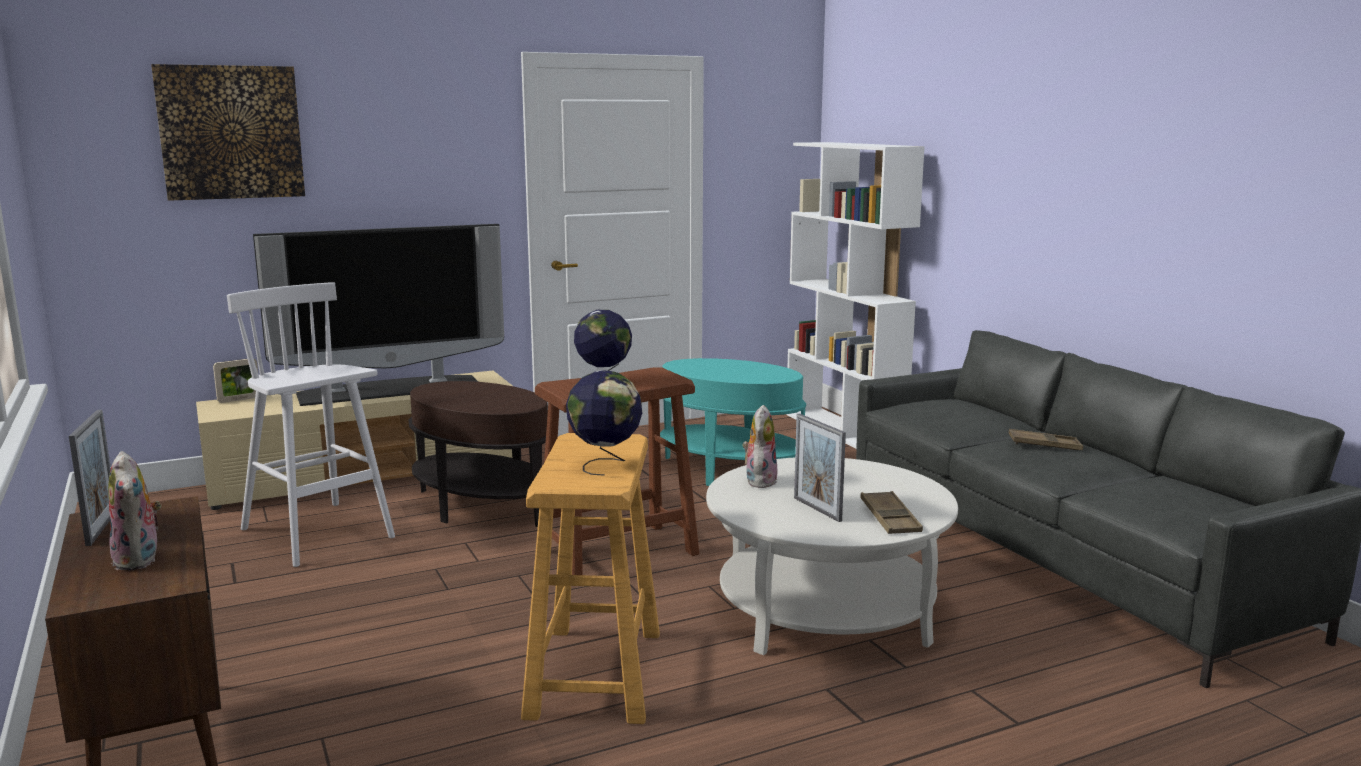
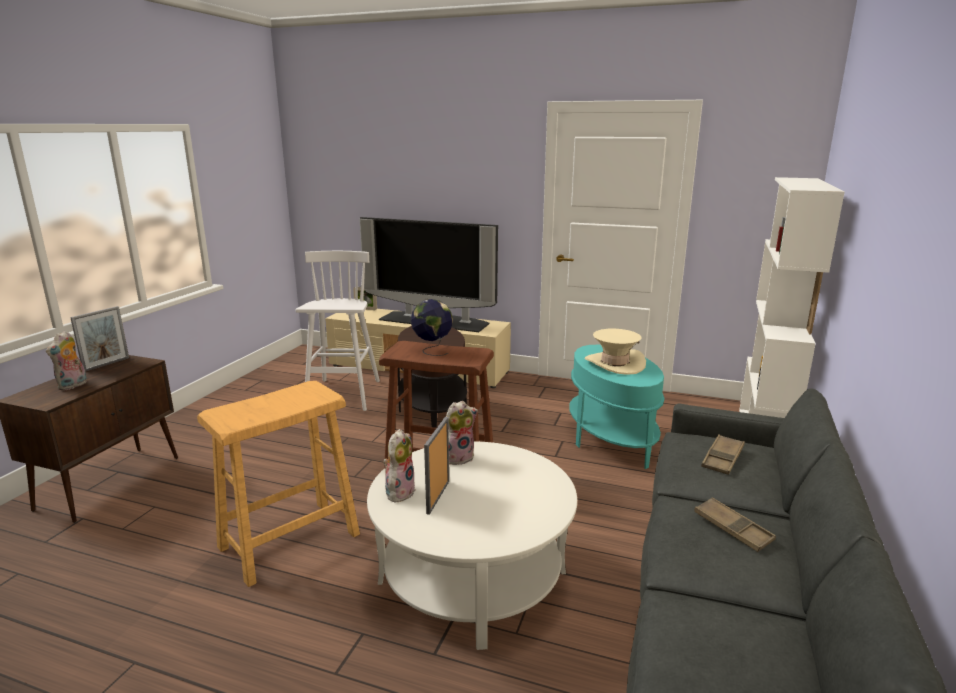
camera: 45 degrees right, 5 degrees up
(231, 132) = (372, 156): picture -> none
(605, 464) = (270, 410): globe -> none
(730, 370) = (614, 364): none -> beige hat
(777, 519) = (399, 491): none -> plush toy
(890, 518) = (462, 530): brown tray -> brown tray (722, 458)

